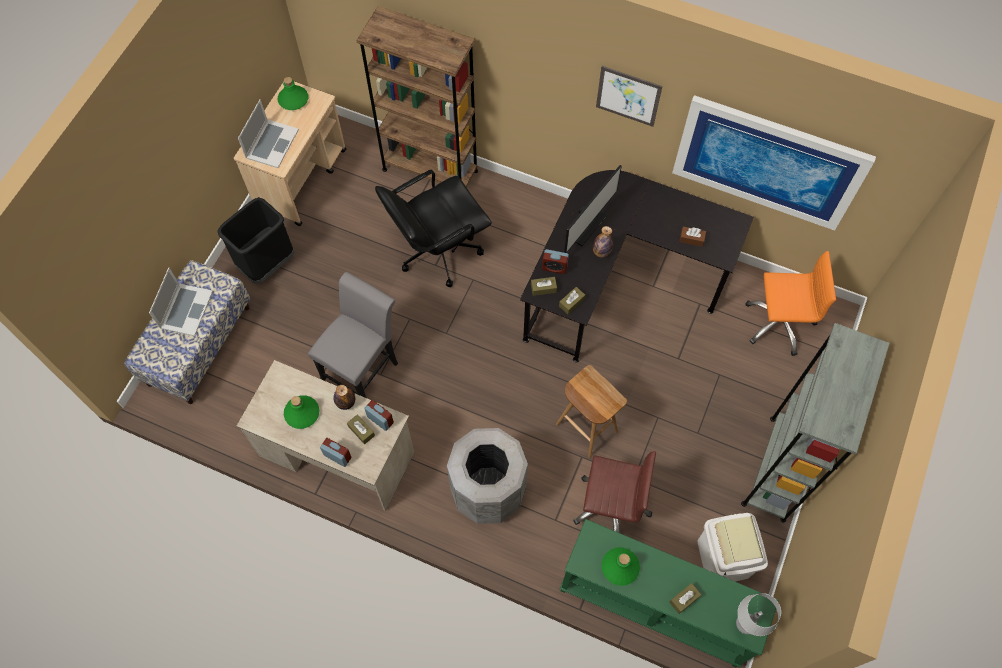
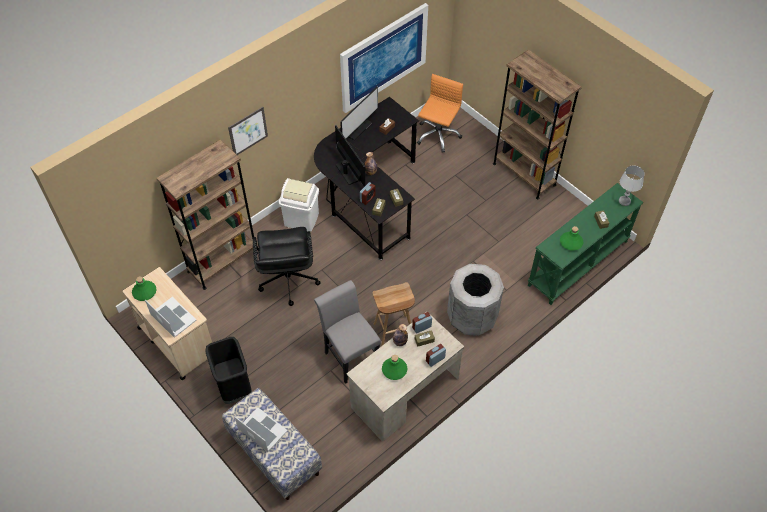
camera: 65 degrees left, 10 degrees down
(585, 427) = (455, 251): brown stool -> brown stool (393, 331)
(611, 506) = (510, 259): brown office chair -> none
(628, 96) = (309, 89): picture -> picture (248, 131)
(669, 204) = (357, 129): none -> monitor
(723, 558) = (564, 220): white trash can -> white trash can (301, 219)
(777, 468) = (524, 174): grey bookcase -> brown bookcase

